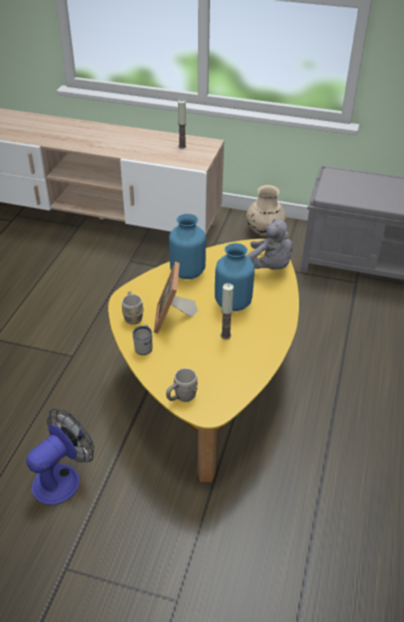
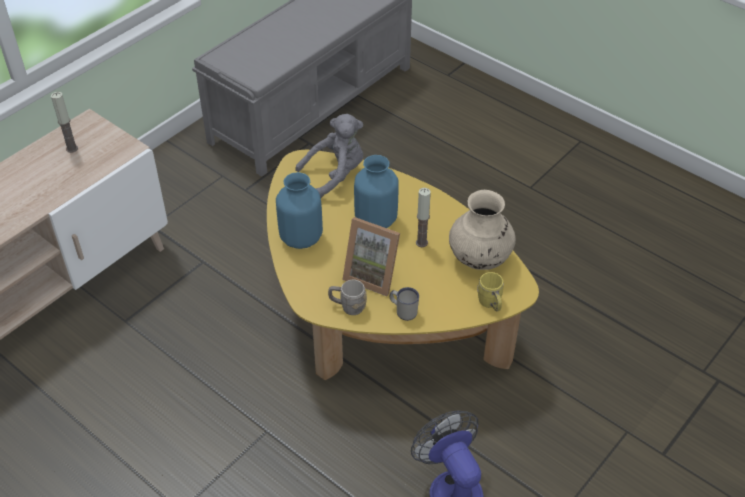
camera: 65 degrees left, 5 degrees up
(181, 397) = (491, 304): grey mug -> yellow mug
(264, 231) = (168, 176): beige vase -> beige vase (479, 259)

